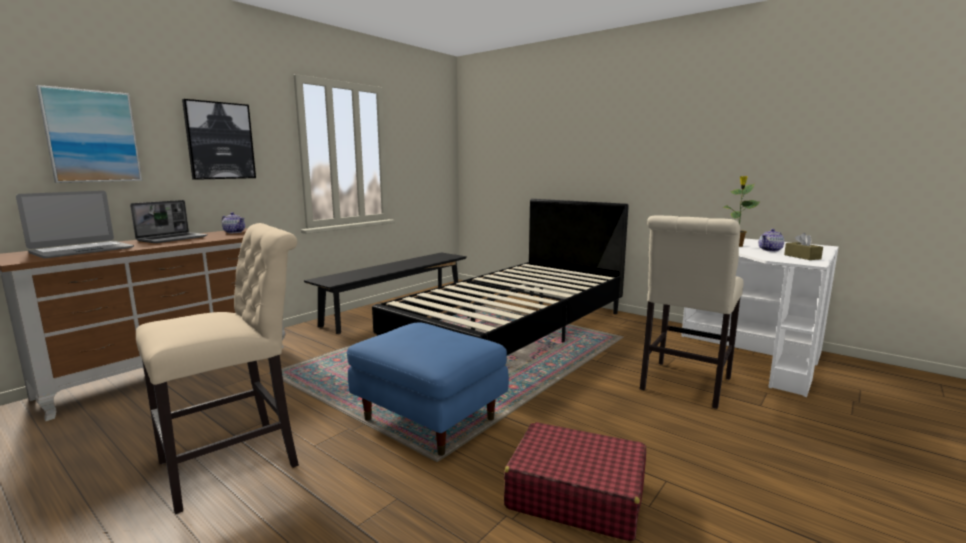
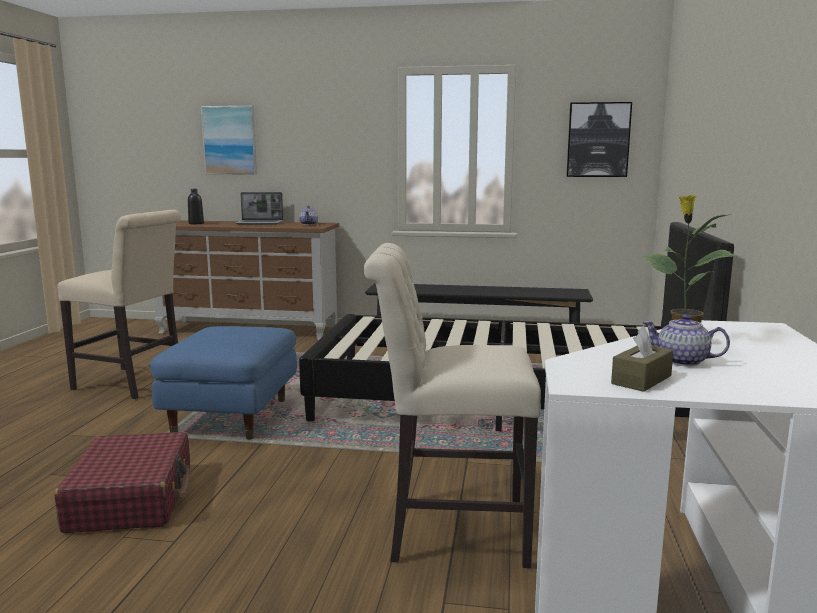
camera: 60 degrees right, 0 degrees up
(82, 251) = (196, 223): laptop -> black bottle
(220, 141) = (319, 140): picture -> picture (598, 140)

